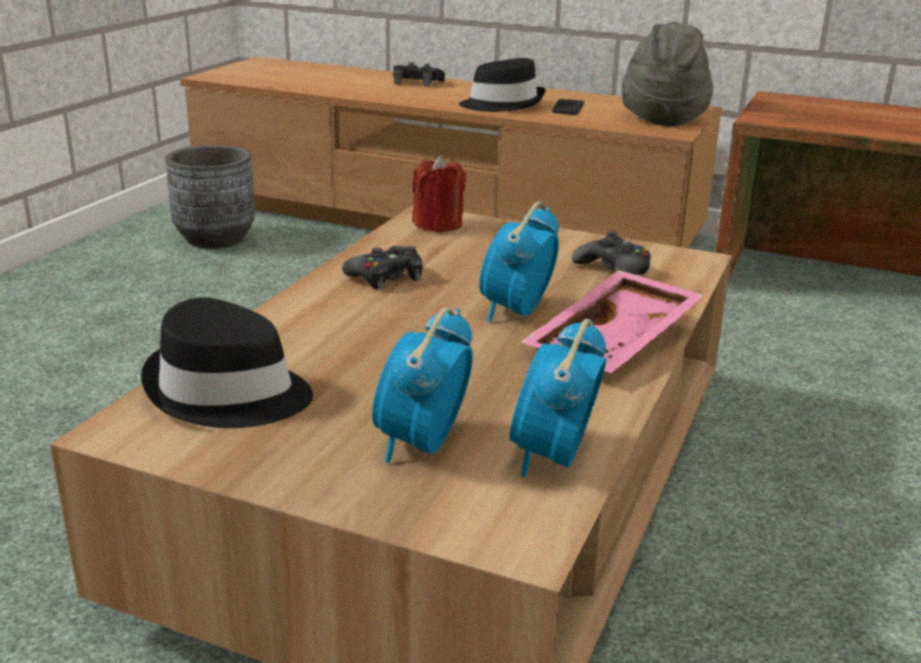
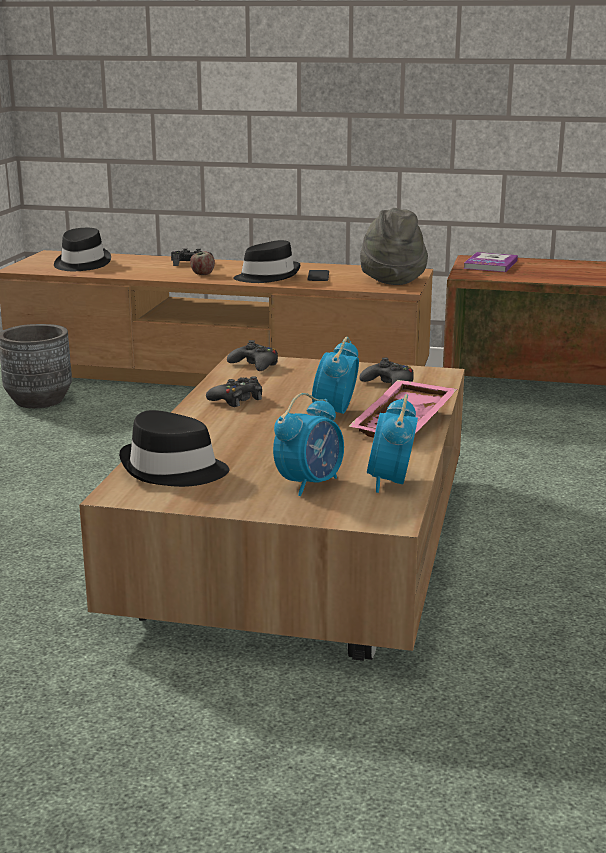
camera: 10 degrees left, 5 degrees down
(287, 75) = (81, 264): none -> black hat
(422, 444) = (310, 483): alarm clock -> alarm clock turned 150 degrees counterclockwise
(423, 96) = (202, 274): none -> apple
(438, 225) = (255, 365): red candle -> black game controller
(799, 106) = (490, 264): none -> book

